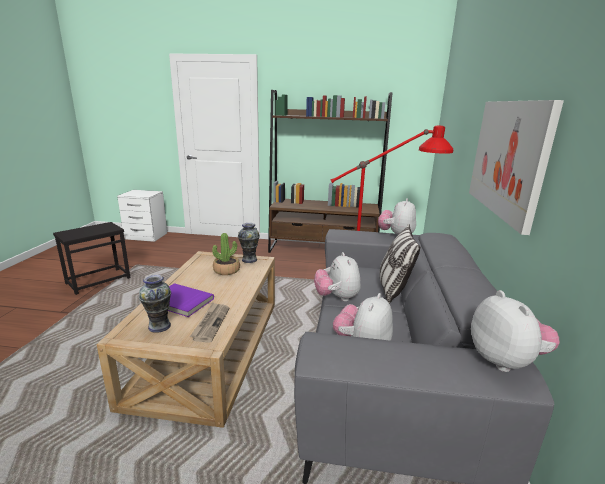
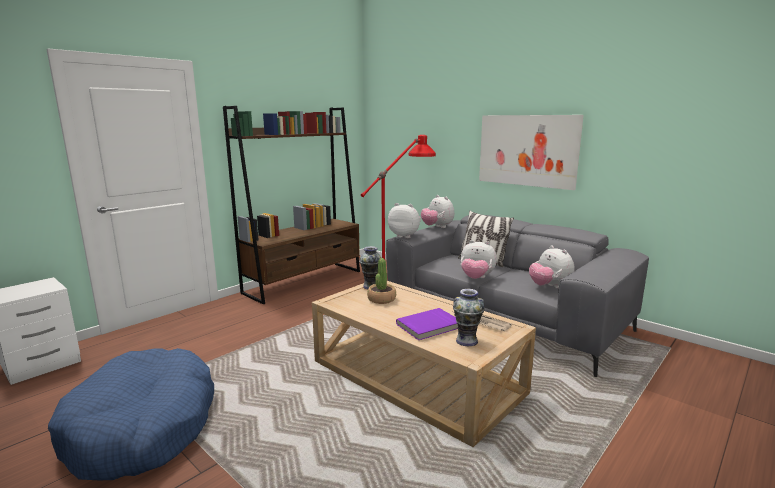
camera: 55 degrees left, 5 degrees down
(98, 280) = (143, 427): black side table -> blue dog bed
(505, 361) = (619, 251): plush toy -> plush toy (405, 236)

